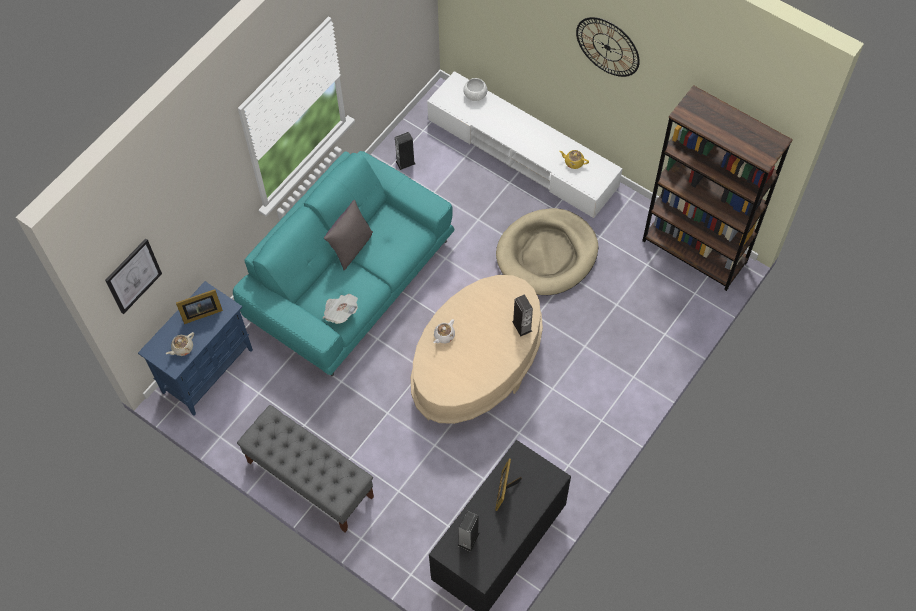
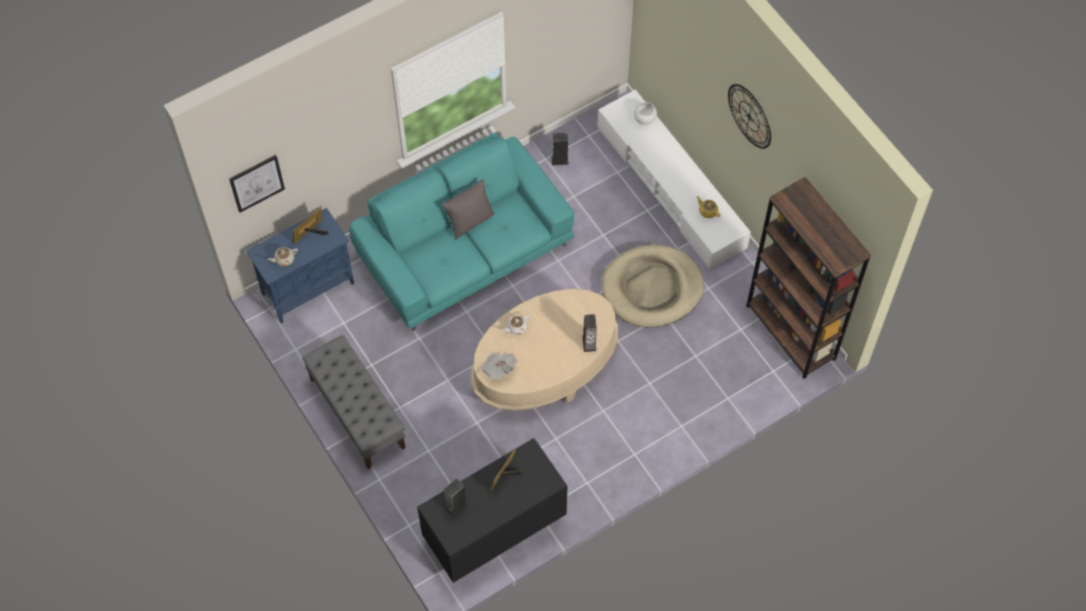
camera: 20 degrees right, 0 degrees up
(200, 313) = (311, 234): picture frame -> picture frame turned 135 degrees clockwise
(340, 312) = (436, 276): newspaper -> newspaper (498, 368)

